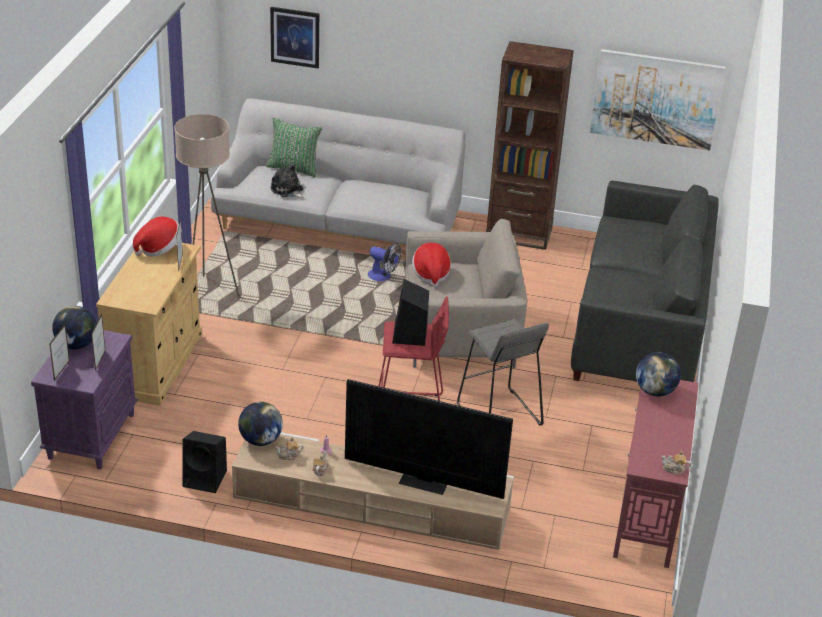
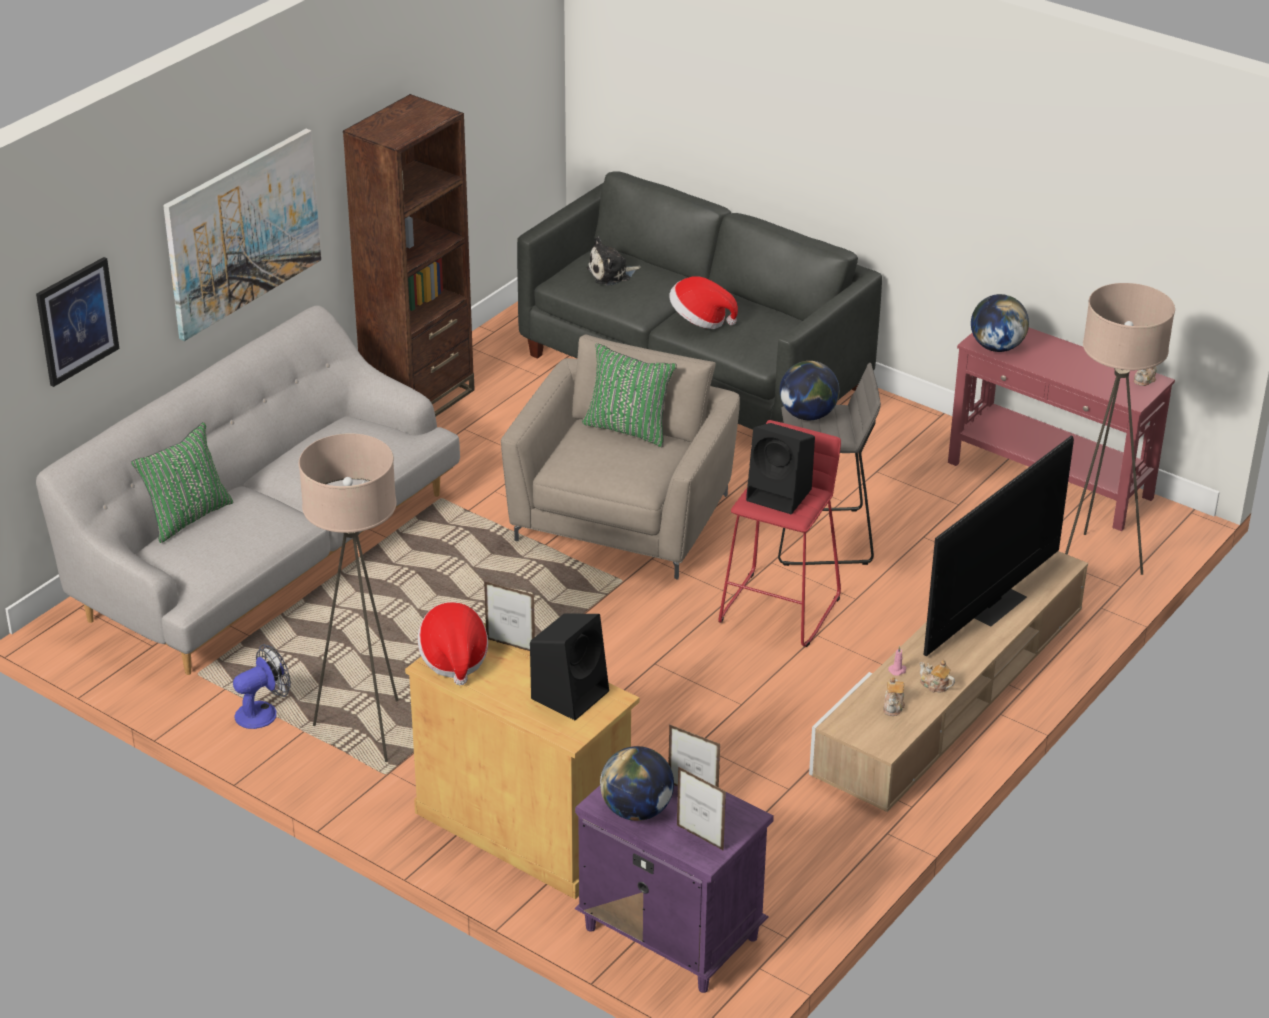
camera: 65 degrees left, 0 degrees up
(206, 478) = (829, 831): black speaker -> black speaker (570, 693)
(260, 440) = (847, 724): globe -> globe (807, 415)
(287, 190) = (251, 538): plush toy -> plush toy (611, 274)
(383, 277) = (441, 548): fan -> fan (263, 712)
(431, 274) = (586, 461): hat -> hat (700, 320)
(478, 282) = (628, 428): none -> green pillow
(563, 549) = (1094, 562): none -> beige floor lamp
(656, 99) = (492, 103): picture -> picture (243, 232)

